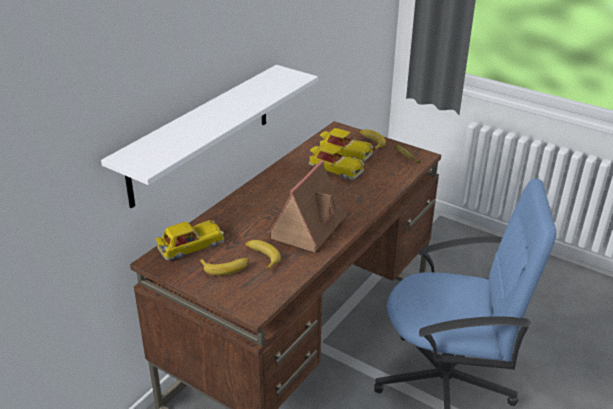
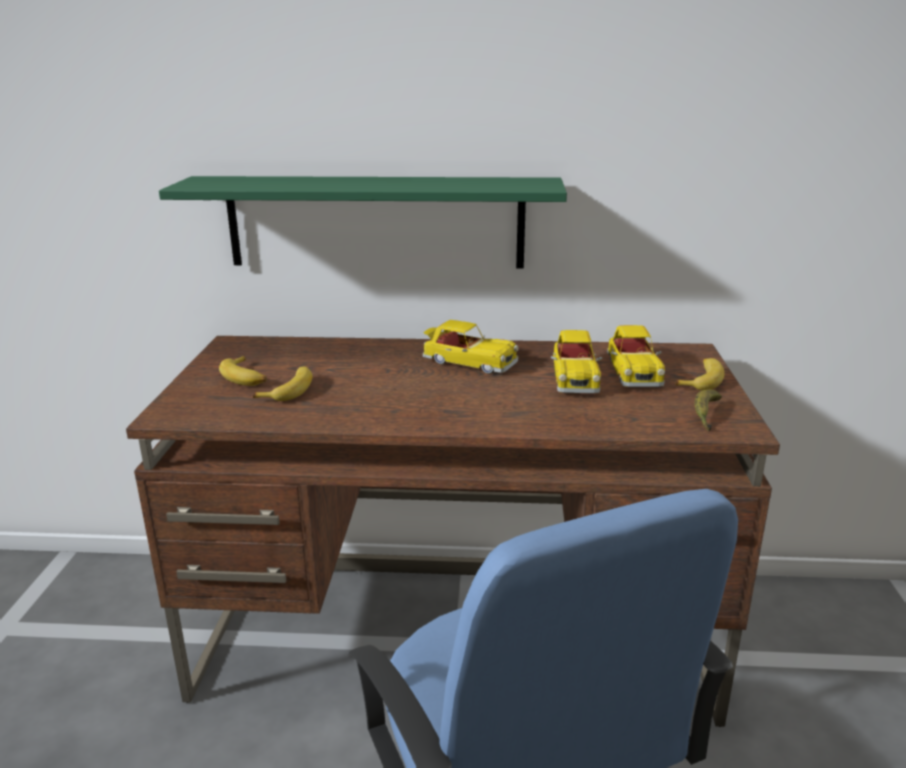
camera: 60 degrees right, 10 degrees down
(190, 247) = (275, 350): toy car -> toy car (468, 362)
(201, 134) = (375, 222): white shelf -> green shelf
(308, 227) = (392, 398): toy house -> none

